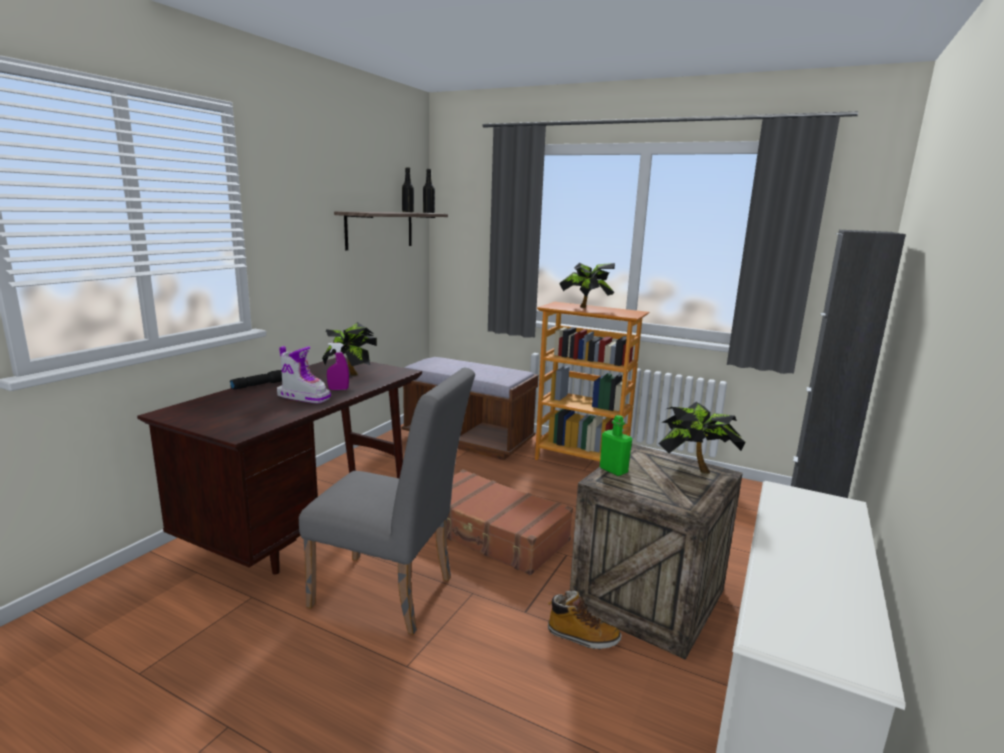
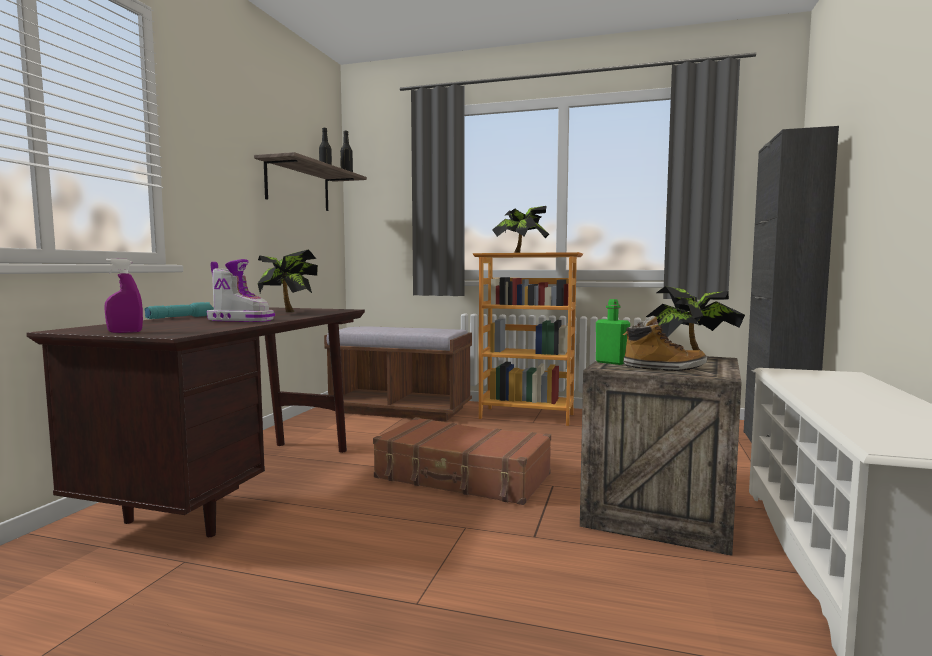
camera: 10 degrees left, 10 degrees down
(260, 385) = (180, 317): black flashlight -> turquoise flashlight
(338, 389) = (279, 316): purple spray bottle -> purple spray bottle (125, 332)
(391, 595) = (368, 539): grey chair -> none
(582, 637) = (611, 550): boot -> boot (663, 368)

